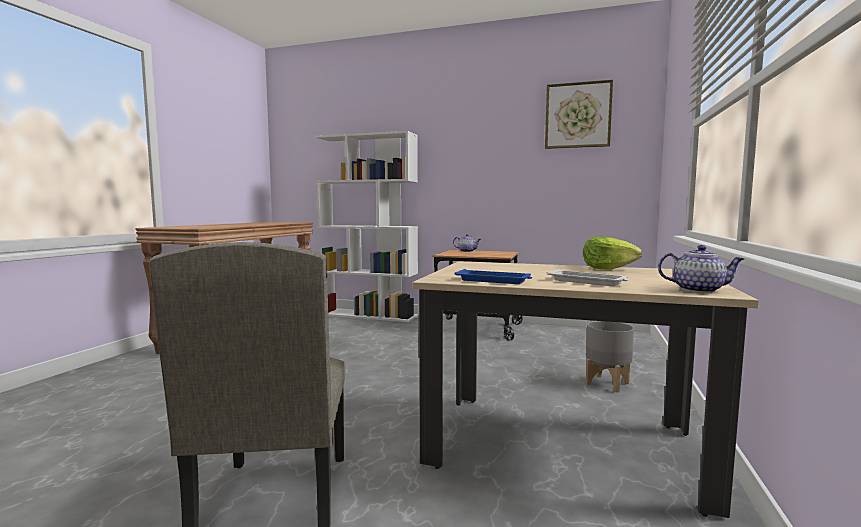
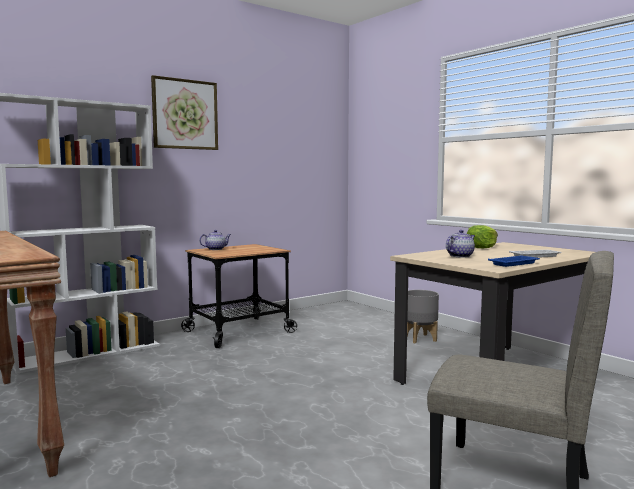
camera: 55 degrees left, 0 degrees up
(578, 115) = (293, 111): picture -> picture (185, 114)
(699, 290) = (578, 252): teapot -> teapot (460, 256)

